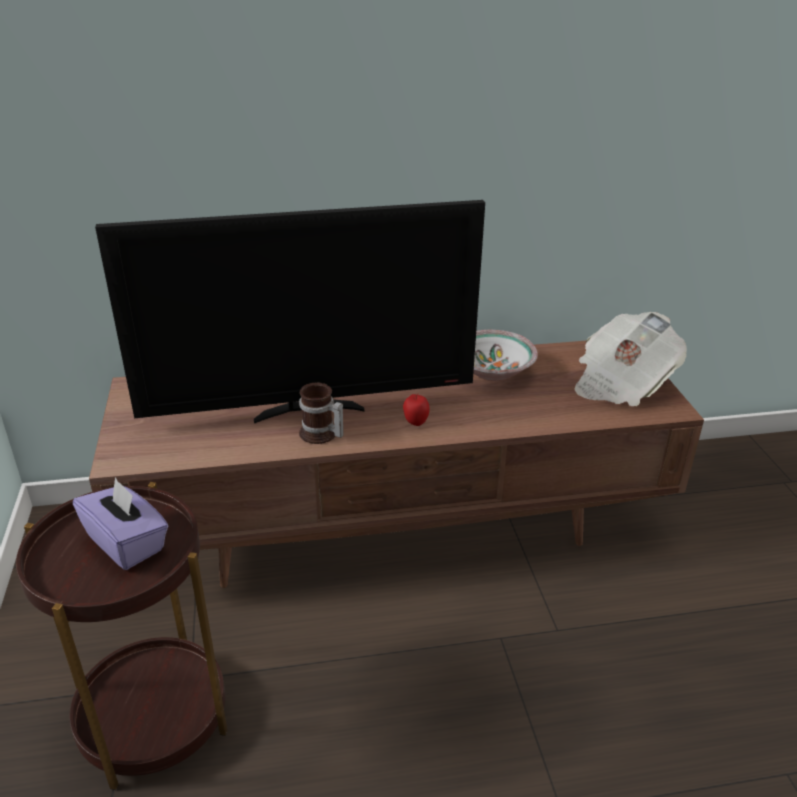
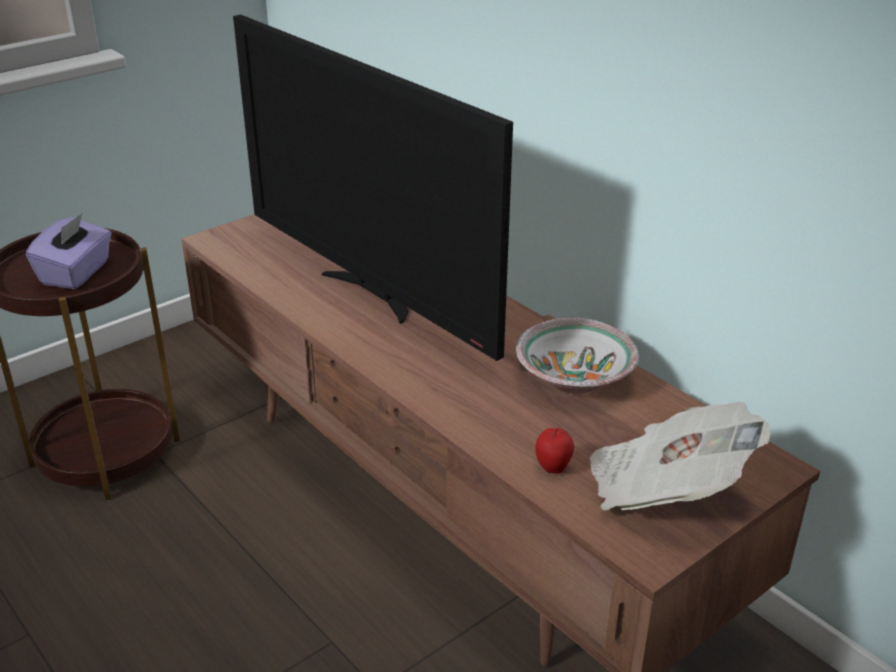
camera: 60 degrees right, 0 degrees up
(320, 435) = (334, 314): mug -> none
(415, 422) = (408, 360): apple -> apple (553, 467)

